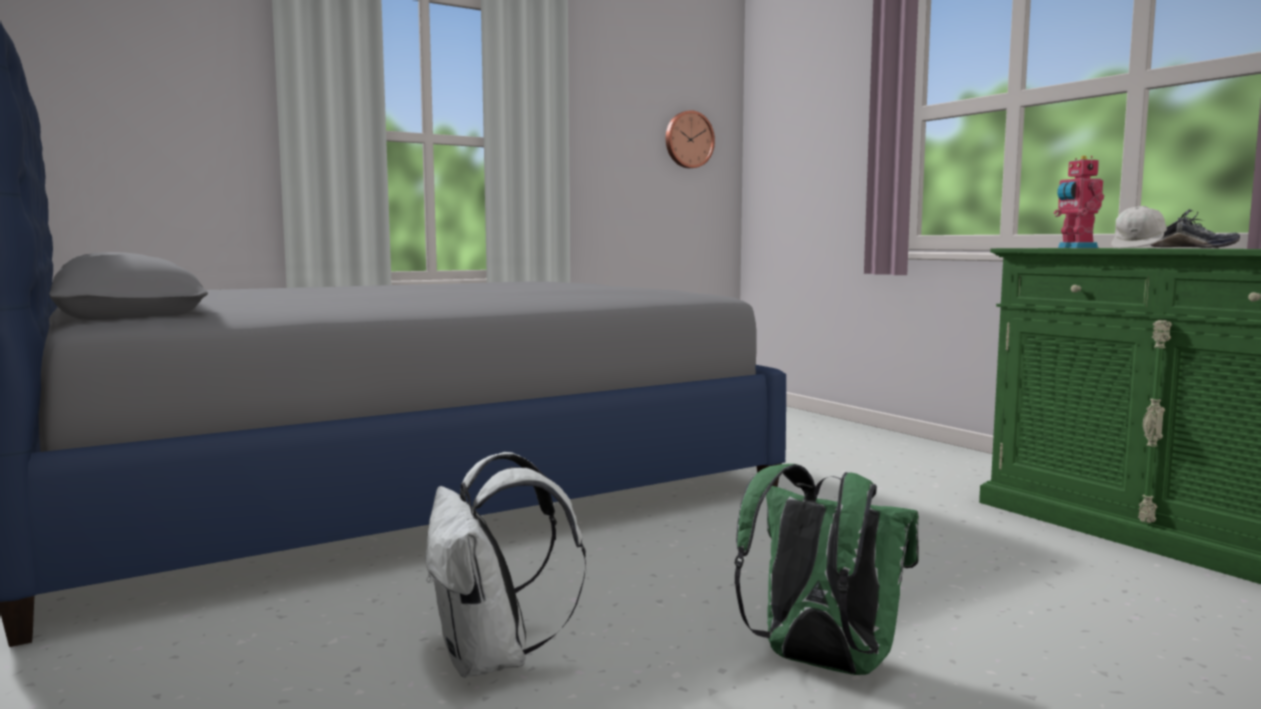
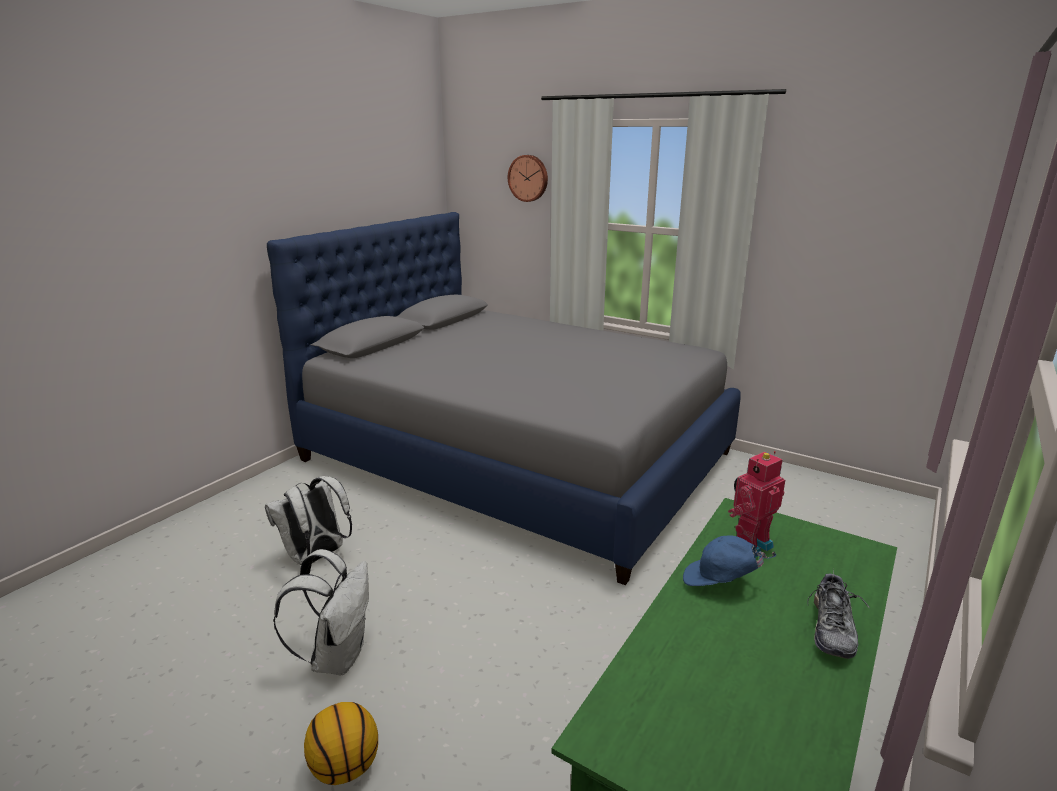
camera: 65 degrees right, 15 degrees up
(688, 140) = (917, 235): wall clock -> wall clock (528, 178)
(821, 664) = (337, 656): green backpack -> white backpack
(1076, 679) = (345, 768): none -> basketball
(1138, 248) = (720, 582): white cap -> blue cap

